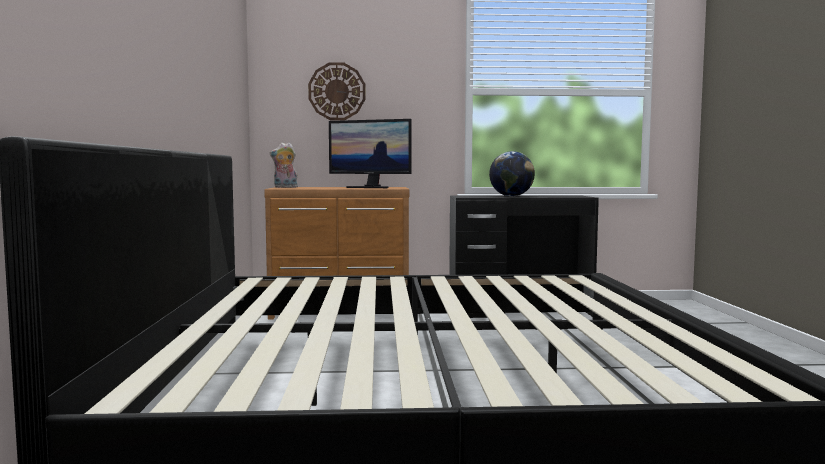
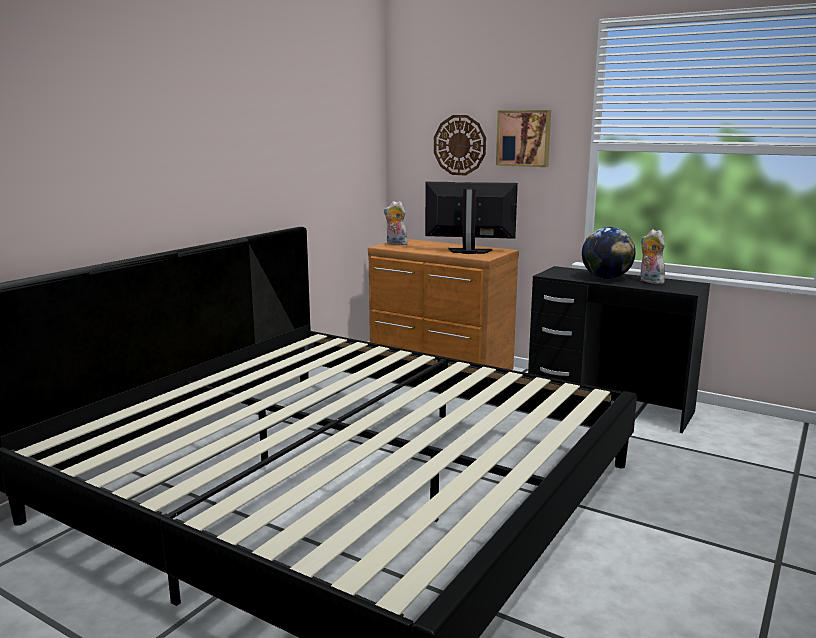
camera: 35 degrees right, 10 degrees up
(371, 187) = (469, 251): monitor -> monitor turned 135 degrees clockwise
(403, 84) = (524, 138): none -> picture
(544, 196) = (649, 281): none -> plush toy

